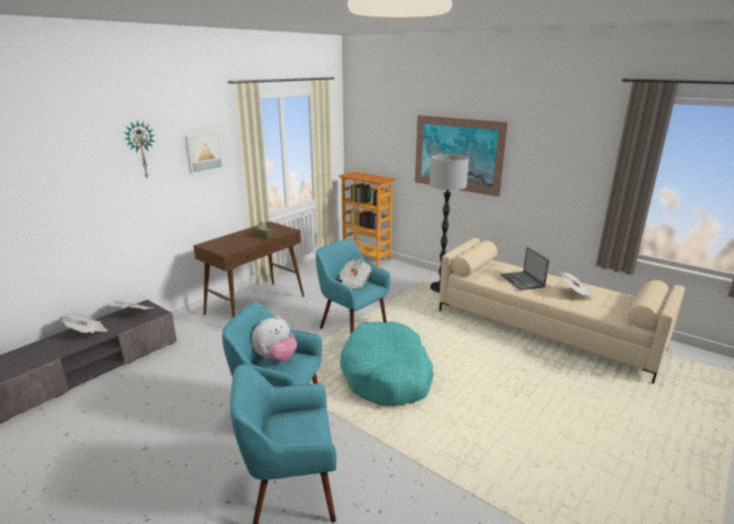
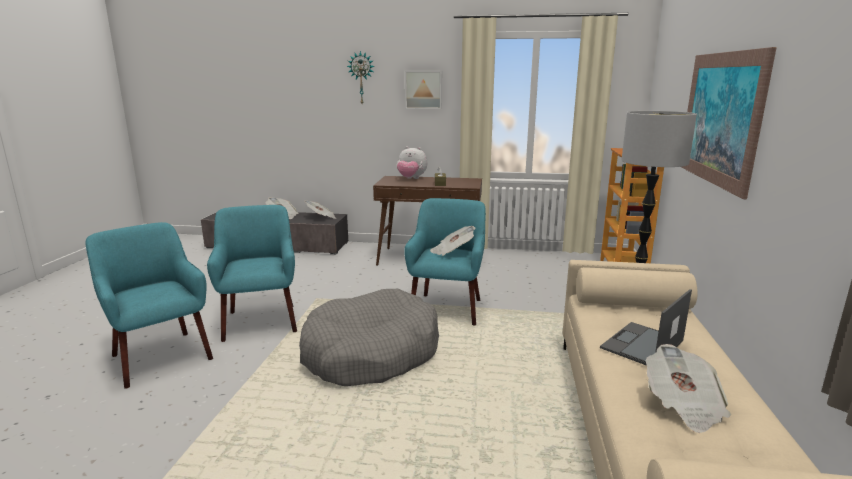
camera: 60 degrees right, 5 degrees down
(276, 358) = (264, 260): plush toy -> plush toy (411, 179)
(387, 375) = (370, 353): turquoise dog bed -> grey dog bed

